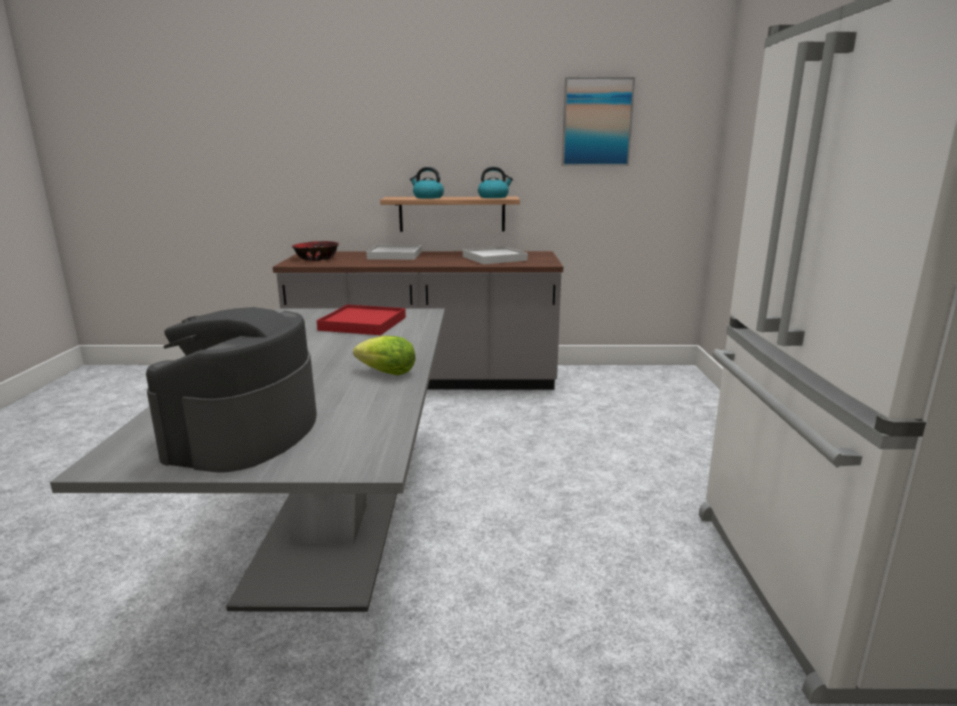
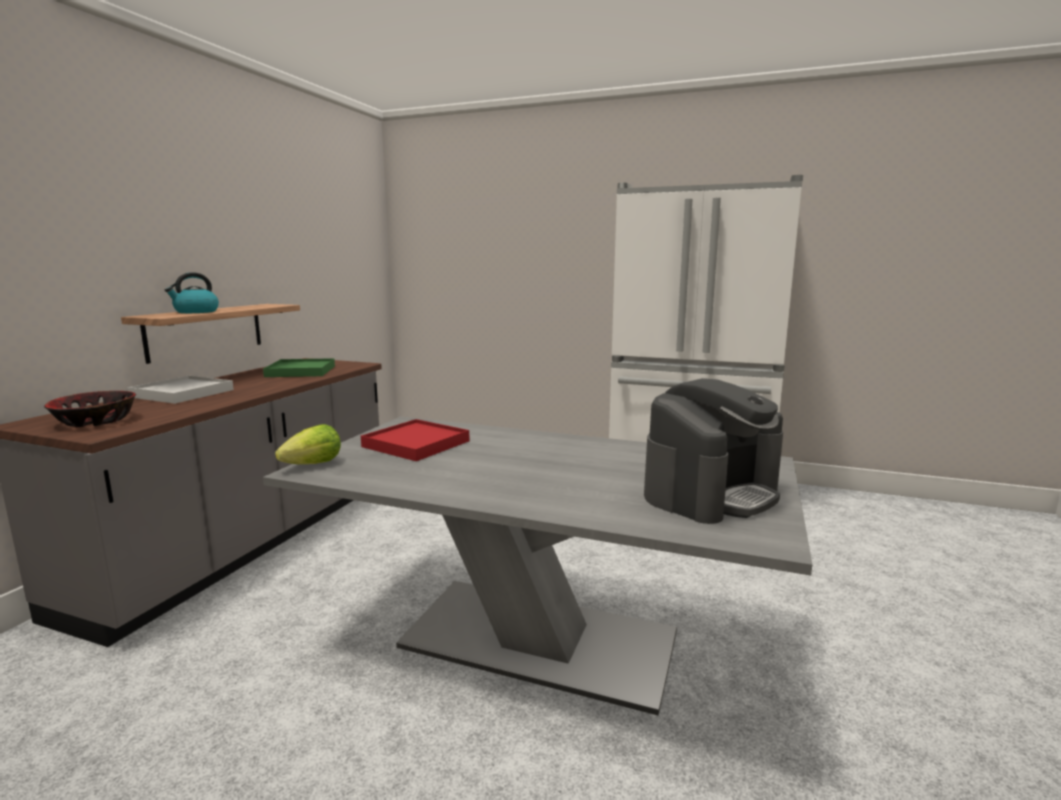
camera: 70 degrees left, 5 degrees down
(244, 433) = (711, 493): coffee machine -> coffee machine turned 75 degrees counterclockwise
(387, 373) = (588, 446): lettuce -> lettuce (314, 465)
(493, 197) = (259, 305): kettle -> none
(494, 258) = (301, 371): white tray -> green tray
(596, 122) = (317, 227): picture -> none

